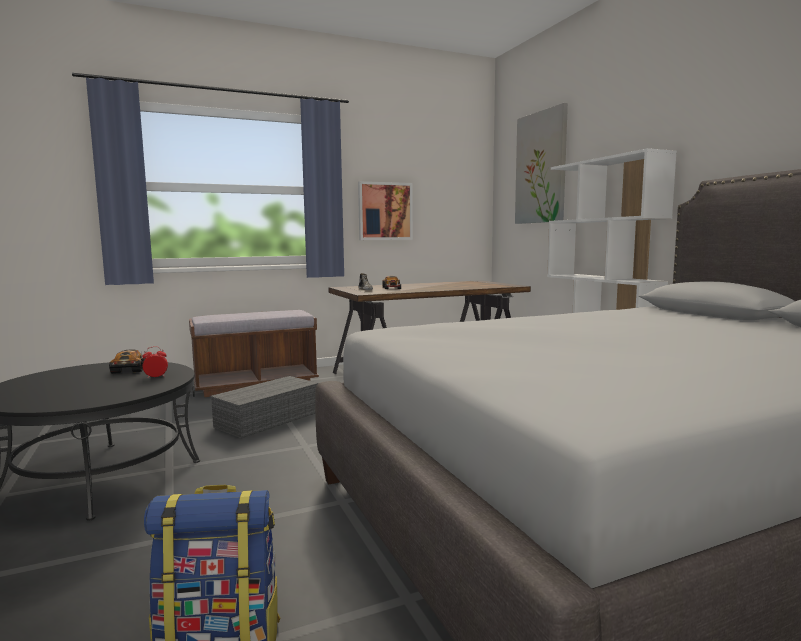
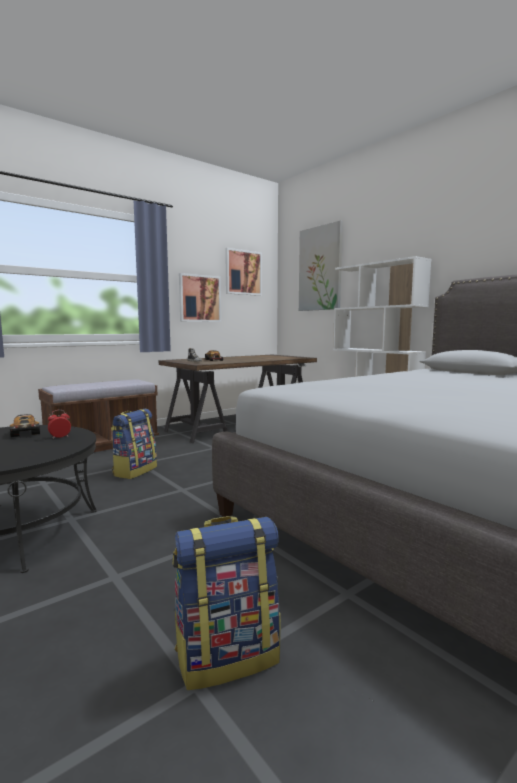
camera: 15 degrees left, 0 degrees up
(268, 419) = (134, 471): grey storage box -> backpack
(444, 176) = (243, 272): none -> picture

